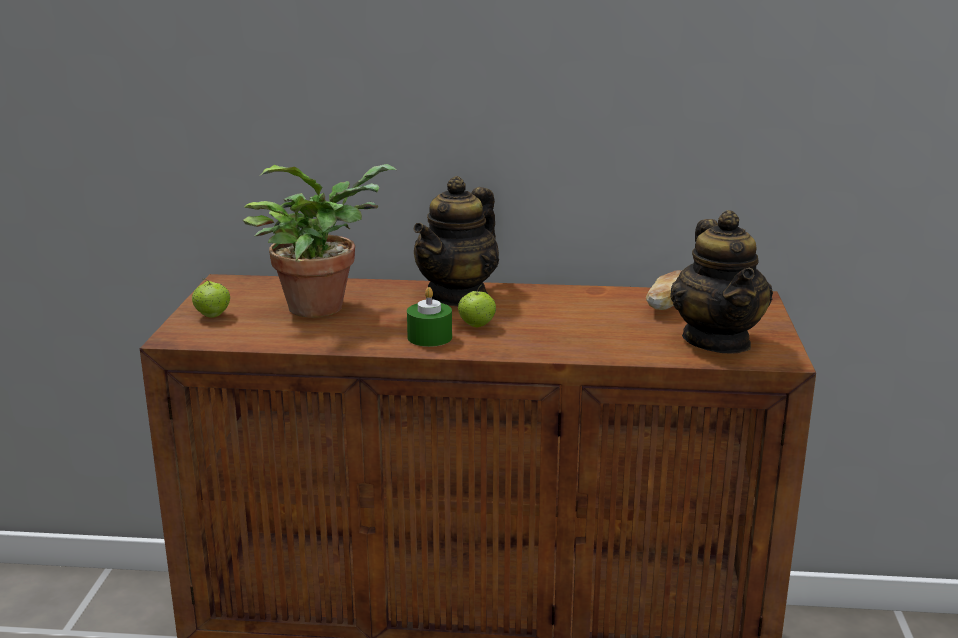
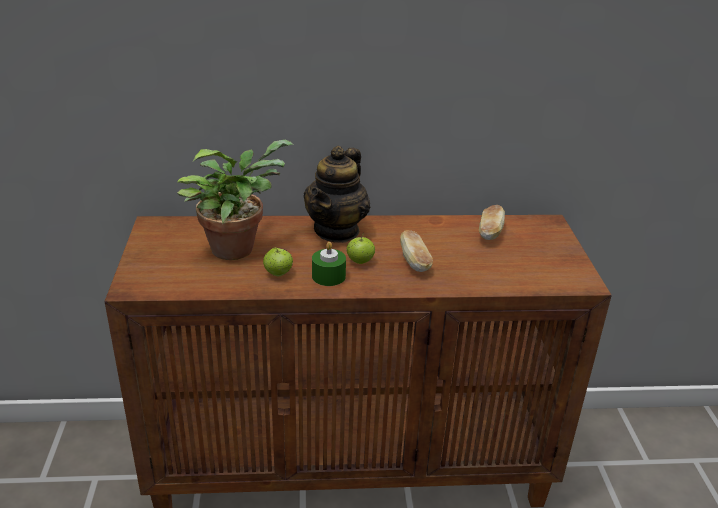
camera: 10 degrees left, 10 degrees up
(213, 315) = (153, 262): apple -> apple (278, 274)
(550, 328) = (415, 262): none -> bread
(717, 341) = (536, 267): teapot -> none

